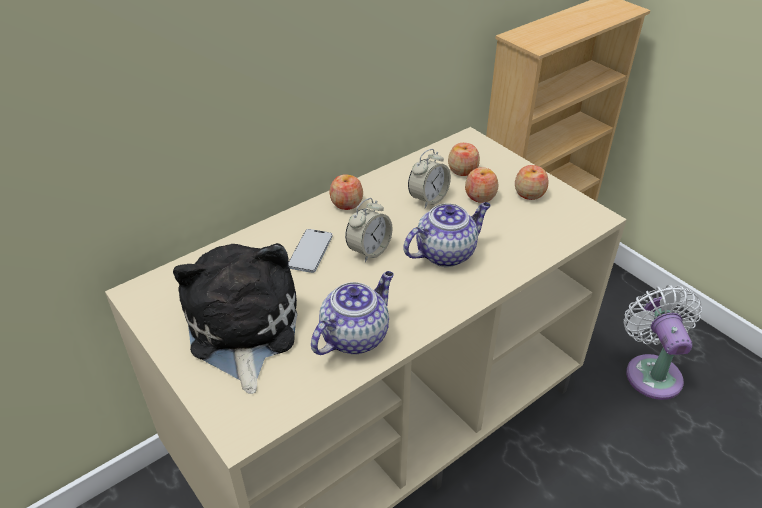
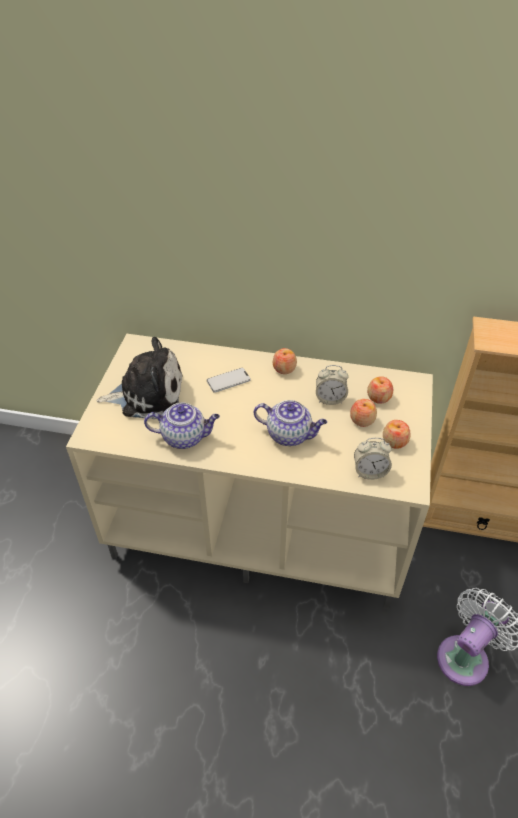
camera: 50 degrees right, 5 degrees up
(241, 330) = (148, 394): plush toy -> plush toy turned 45 degrees clockwise
(369, 250) = (255, 402): alarm clock -> alarm clock (370, 472)

